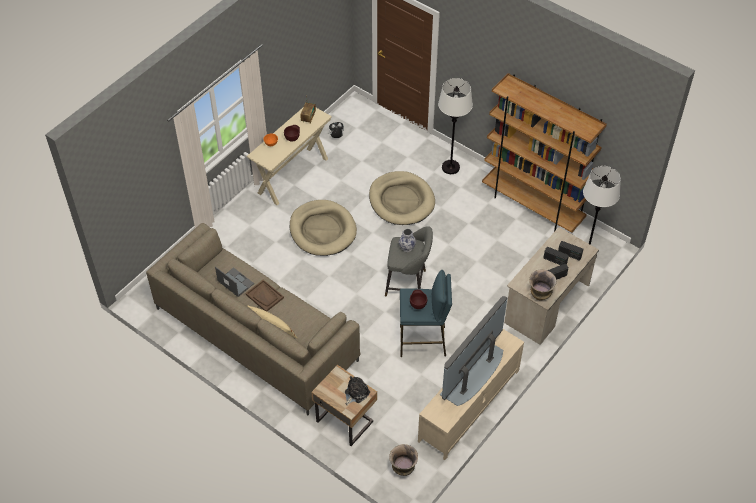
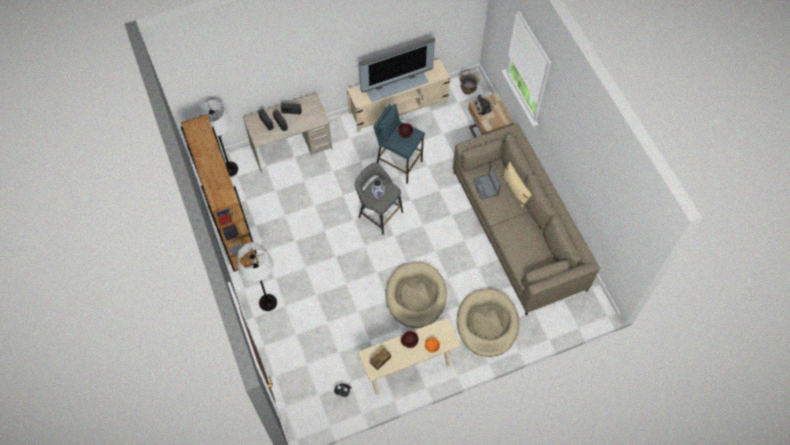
camera: 150 degrees left, 10 degrees up
(235, 282) = (525, 242): laptop -> laptop (485, 187)
(264, 296) = (507, 219): brown tray -> none
(401, 200) = (332, 291): beige dog bed -> beige dog bed (487, 324)
(540, 296) = (313, 104): vase -> none

